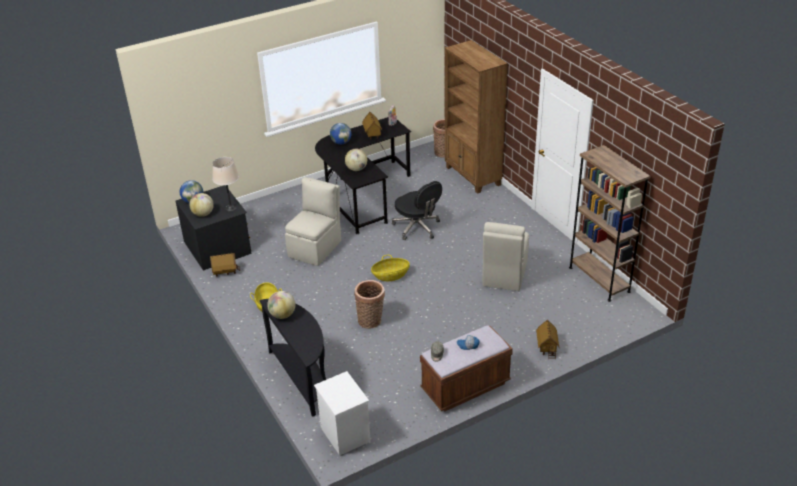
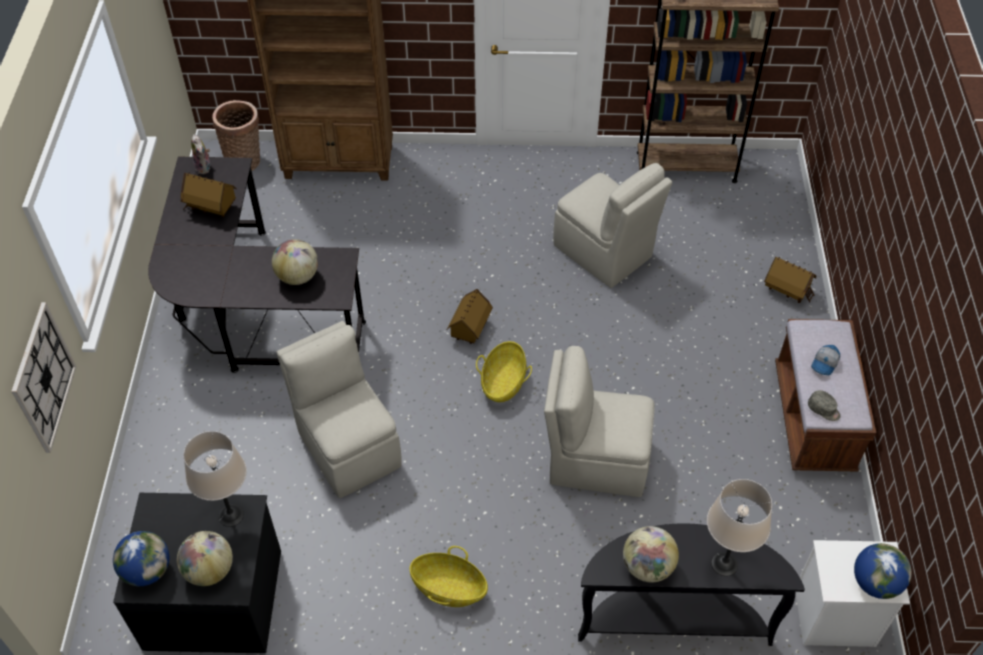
camera: 60 degrees left, 15 degrees up
(225, 272) = (303, 617): toy house -> toy house (469, 329)
(226, 118) = (43, 378): none -> wall clock
(301, 337) = (724, 564): none -> beige table lamp
(341, 143) = (193, 259): globe -> globe (875, 583)
(371, 321) = (595, 460): basket -> beige chair
(417, 227) = (410, 290): black office chair -> none

